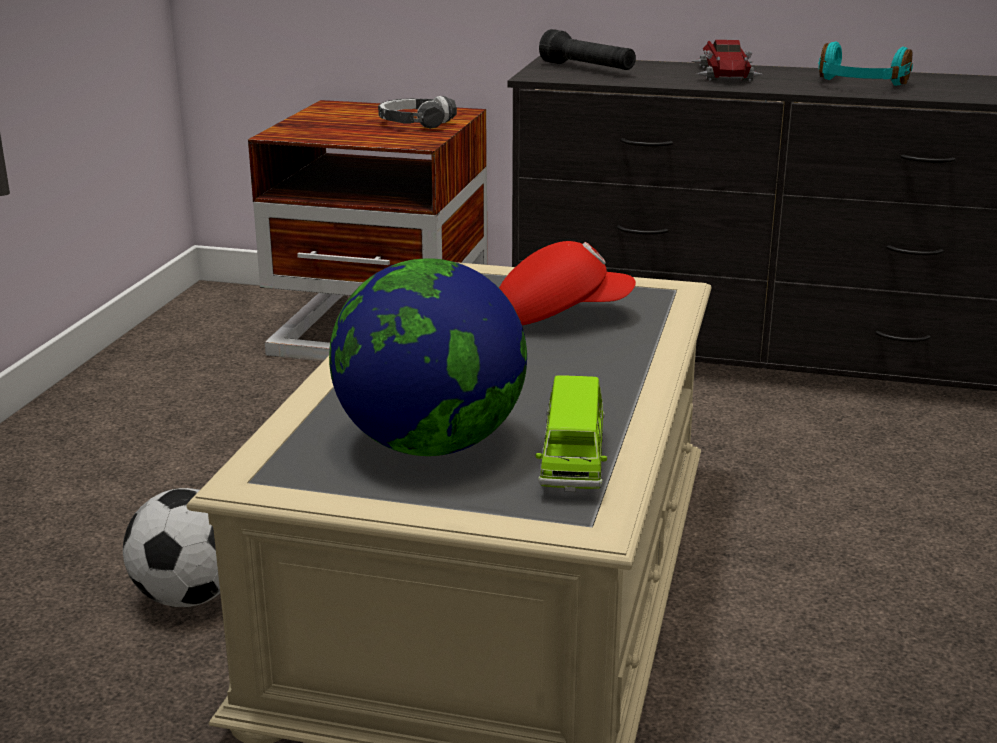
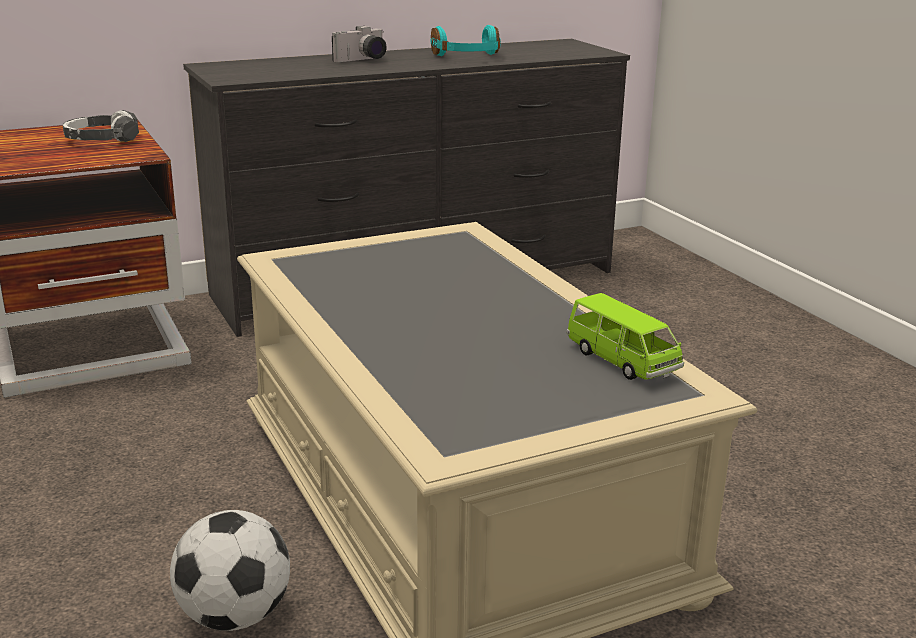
camera: 40 degrees left, 0 degrees up
(430, 445) = (515, 382): globe -> none
(560, 316) = (427, 269): red cap -> none
(587, 69) = (253, 69): black flashlight -> none
(726, 73) = (363, 60): toy car -> camera

